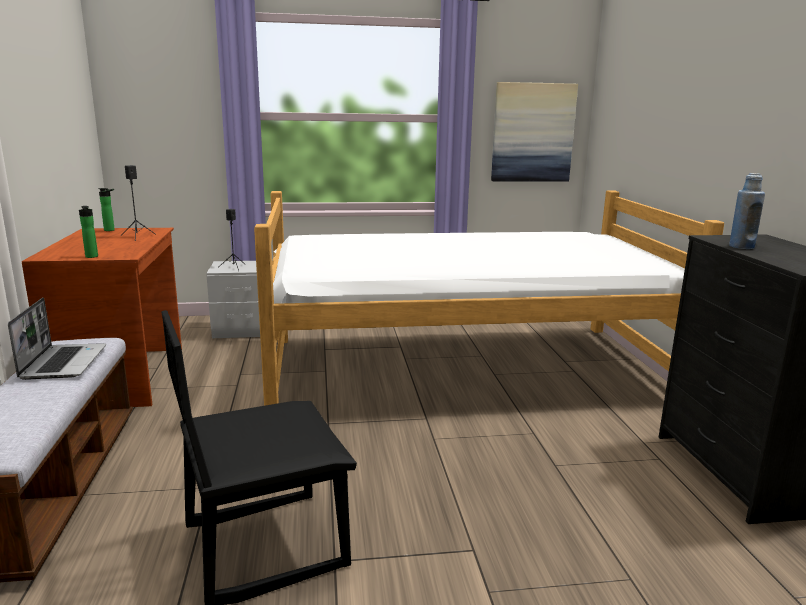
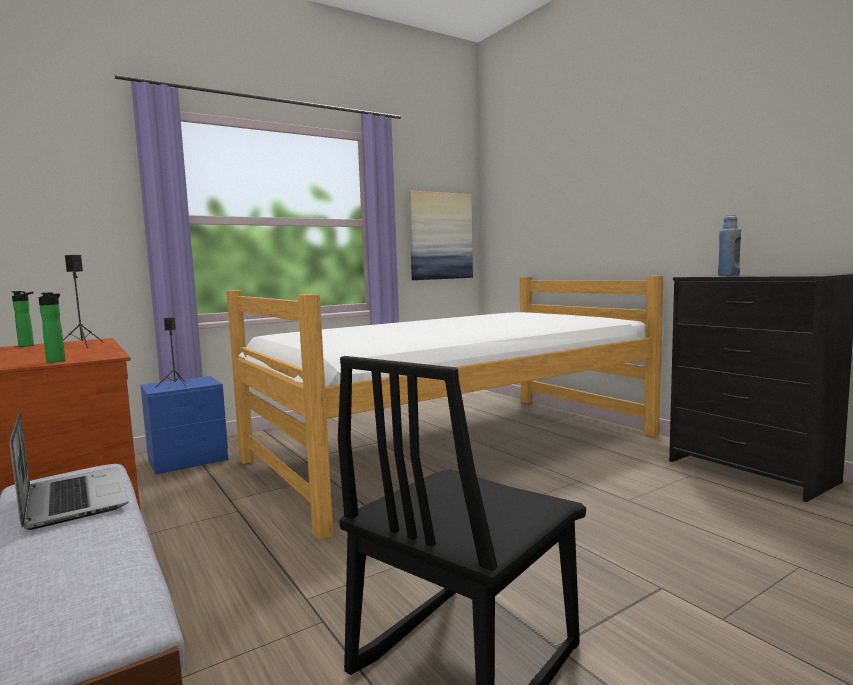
camera: 25 degrees left, 10 degrees down
(244, 330) = (188, 460): grey nightstand -> blue nightstand

